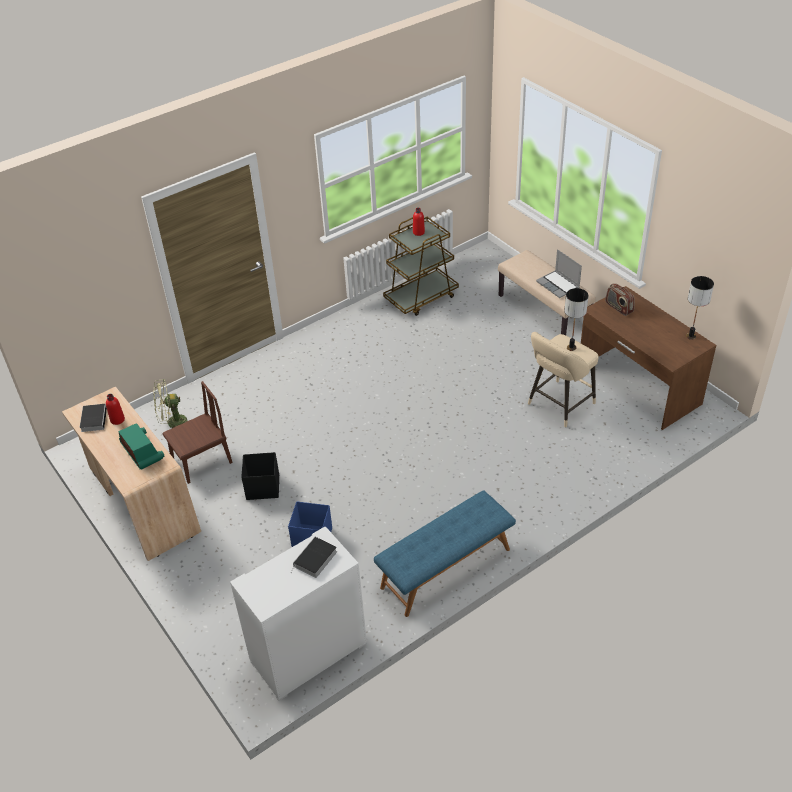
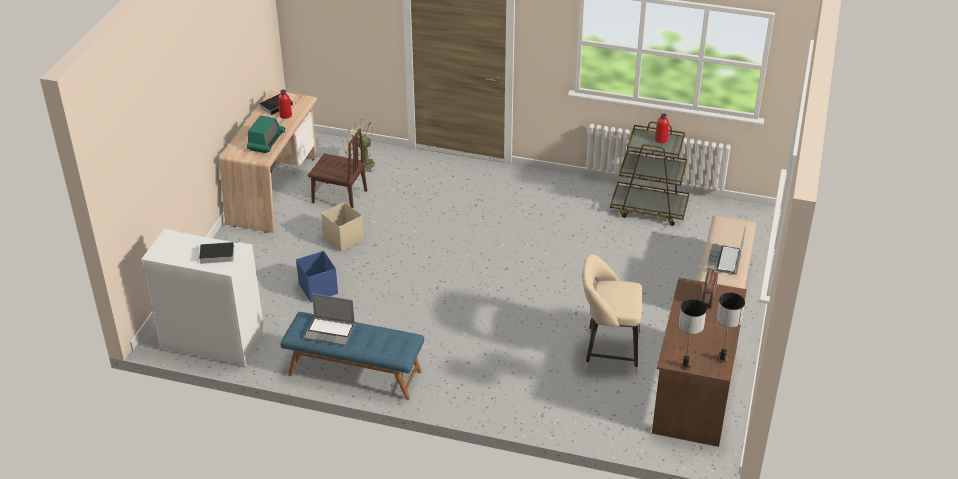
camera: 50 degrees right, 5 degrees down
(262, 487) = (343, 238): black storage box -> beige storage box
(428, 546) = (330, 332): none -> laptop
(571, 348) = (625, 296): table lamp -> table lamp (685, 366)

